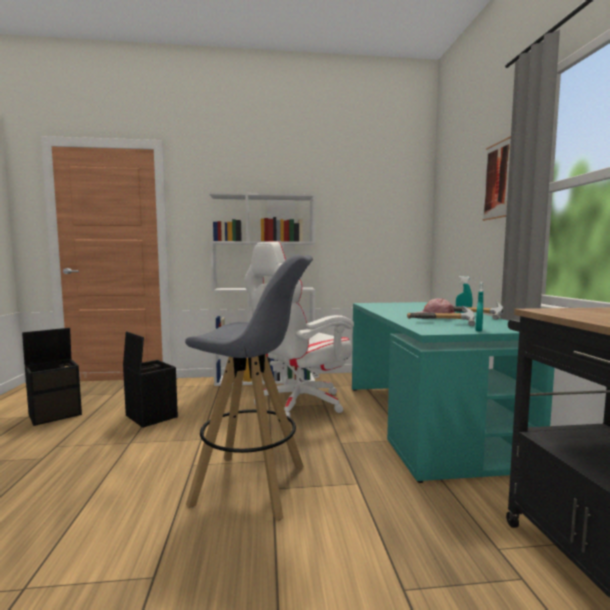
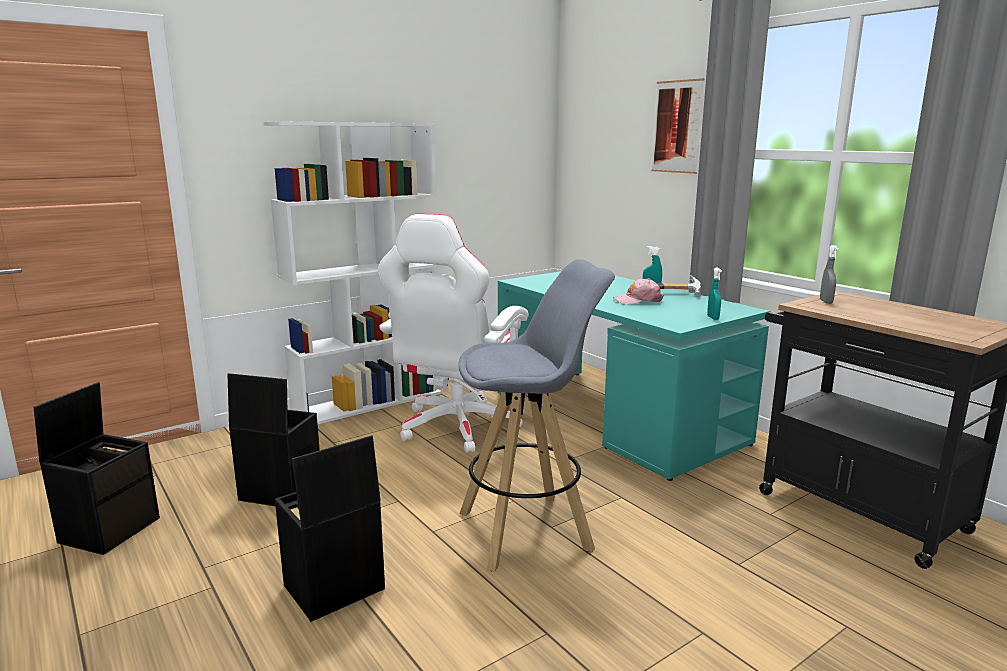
camera: 30 degrees left, 10 degrees up
(87, 482) = (333, 589): none -> black storage box
(443, 323) = (665, 310): hammer -> none
(580, 310) = (826, 302): none -> grey spray bottle

